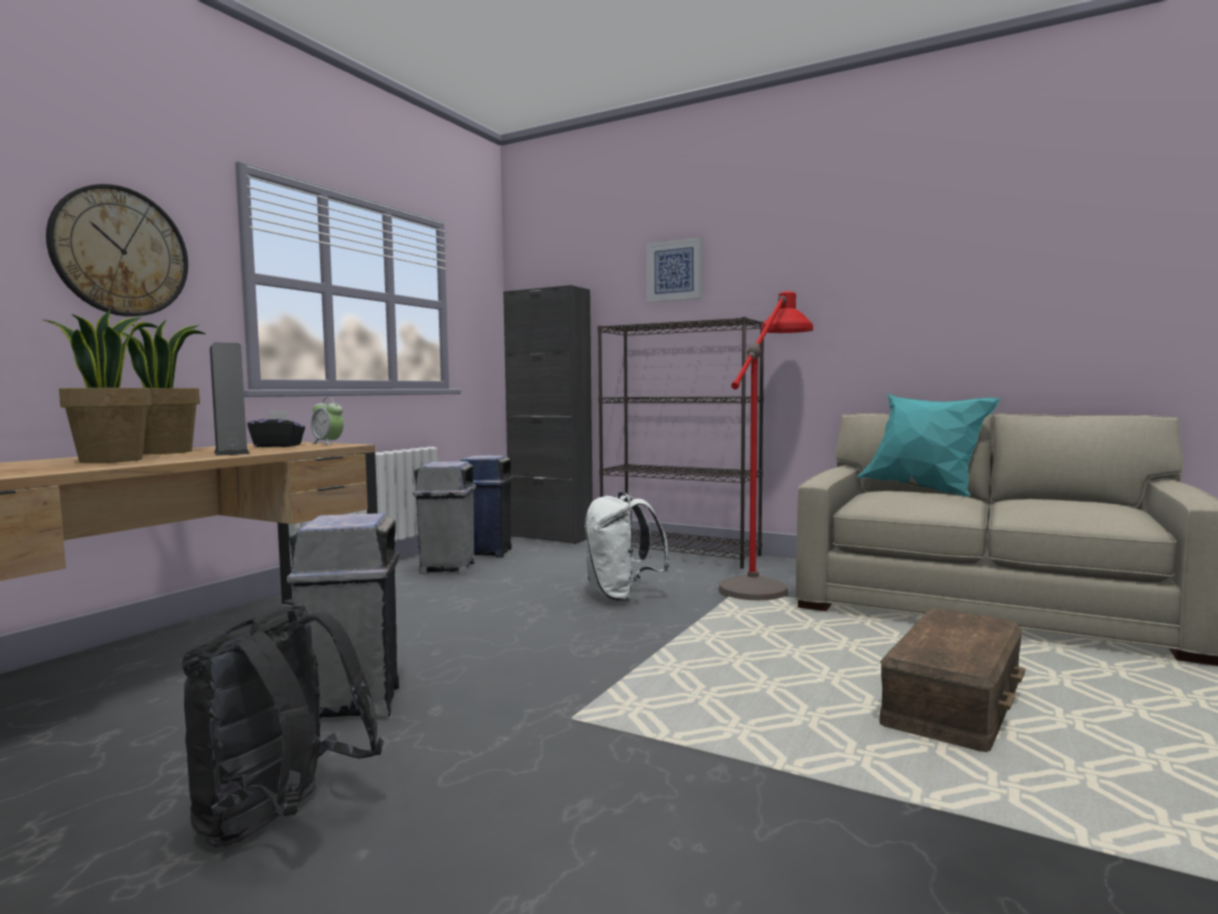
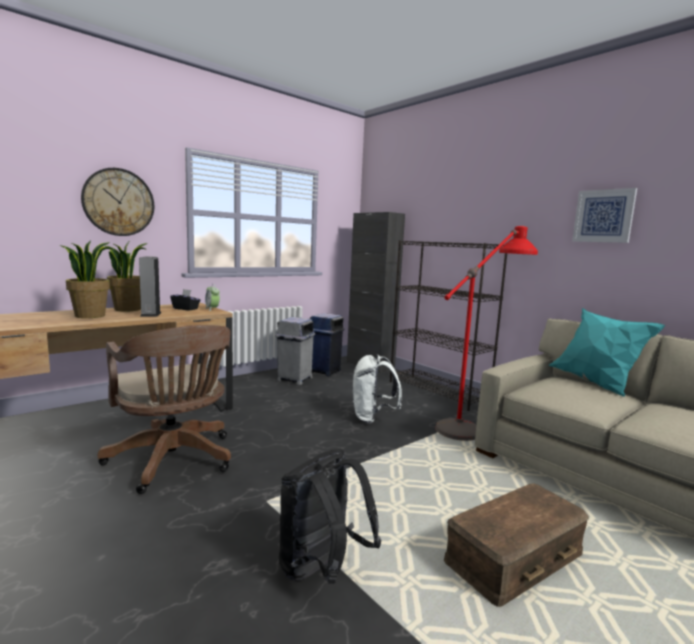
camera: 20 degrees right, 5 degrees up
(278, 821) = (85, 525): black backpack -> black backpack (321, 569)
(353, 703) = (174, 461): grey trash can -> brown office chair
(674, 271) = (456, 204): picture -> picture (603, 216)

